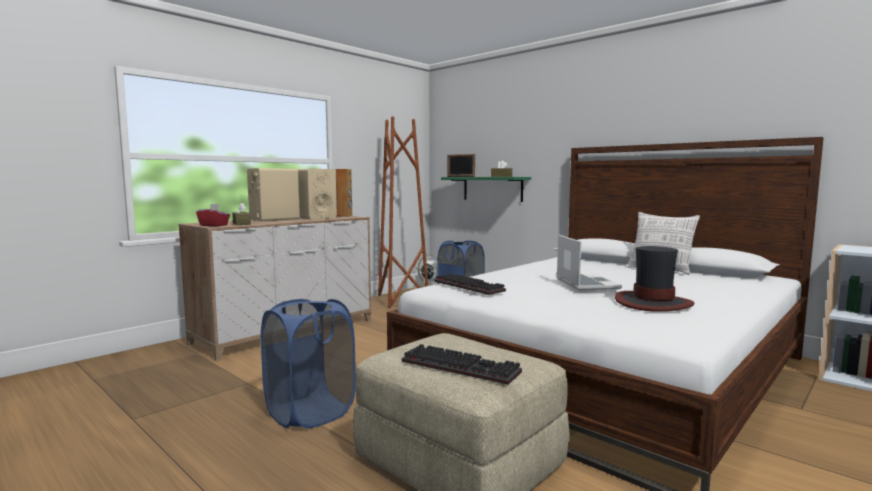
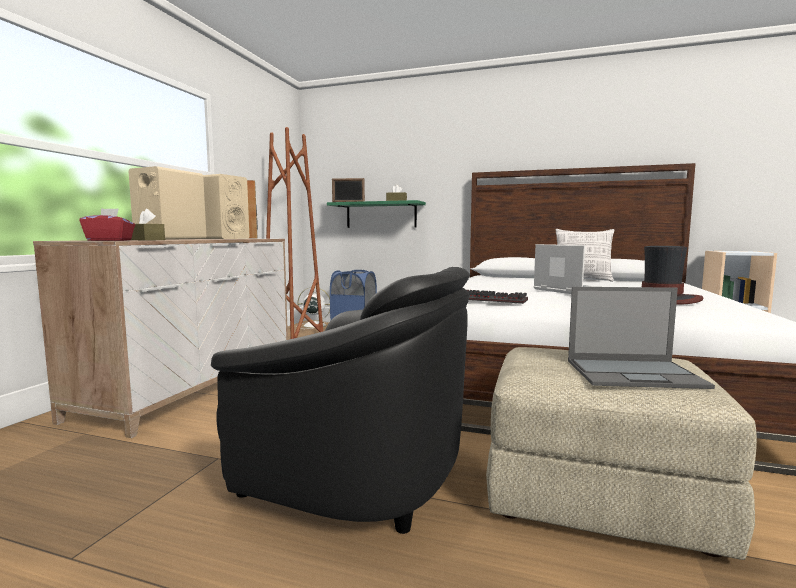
camera: 25 degrees left, 0 degrees up
(310, 412) = (354, 477): blue laundry basket -> black armchair
(463, 366) = (635, 374): keyboard -> laptop

